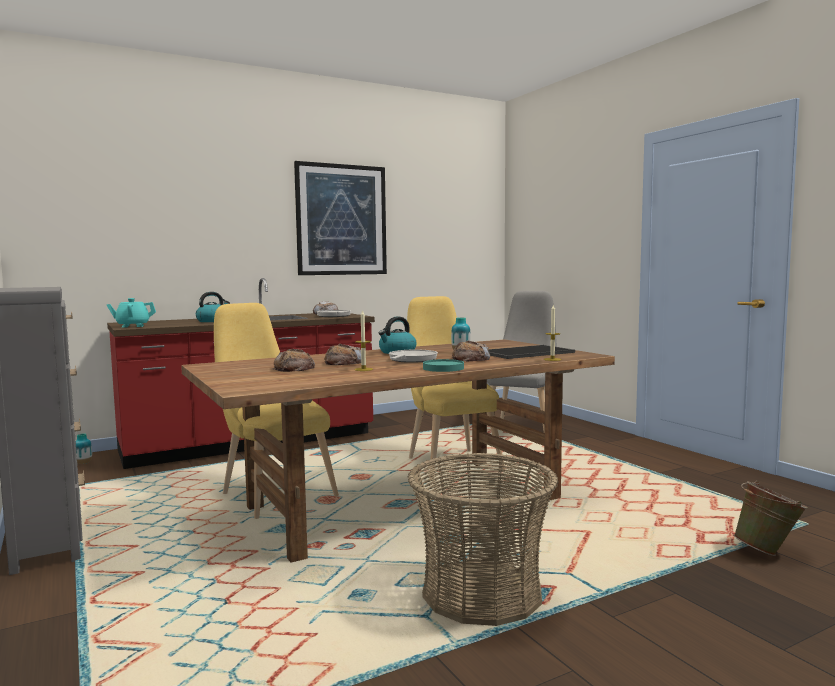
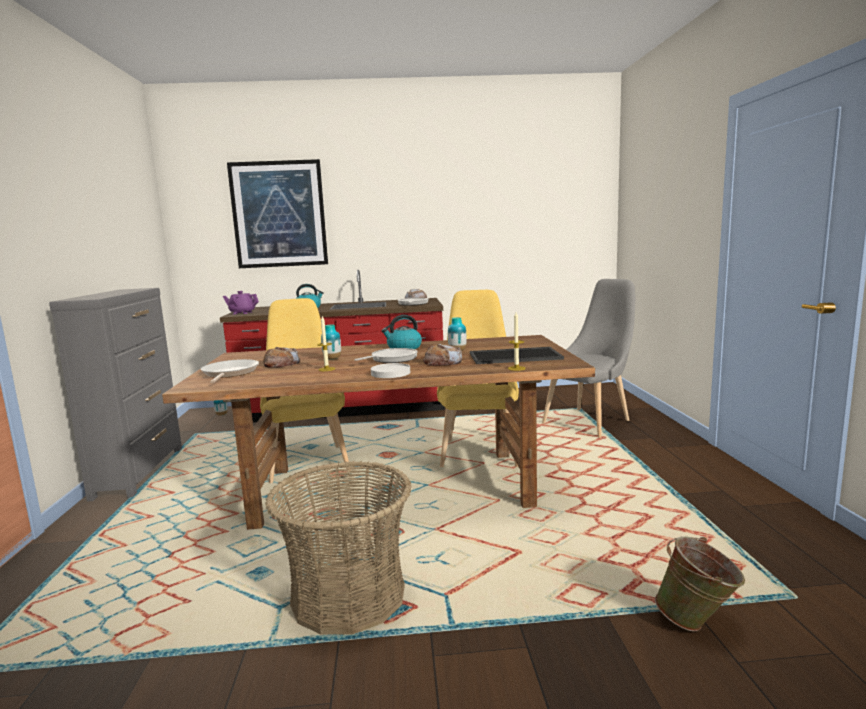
camera: 25 degrees right, 5 degrees up
(132, 326) = (242, 313): turquoise teapot -> purple teapot
(255, 378) = (229, 373): none -> frying pan
(341, 220) = (436, 212): picture -> picture (279, 214)
(343, 362) = (332, 359): bread -> vase
(443, 368) = (390, 373): turquoise plate -> white plate

